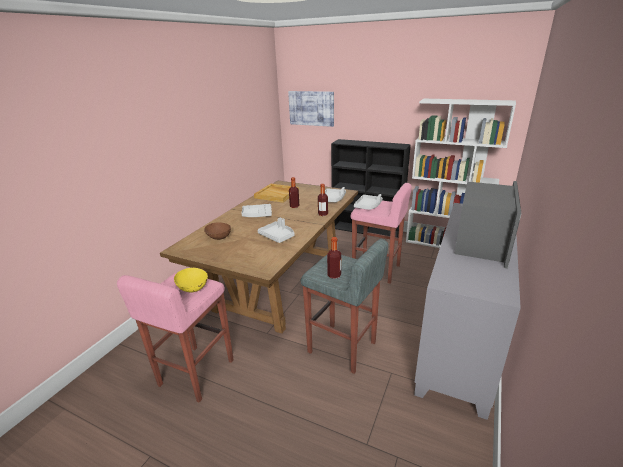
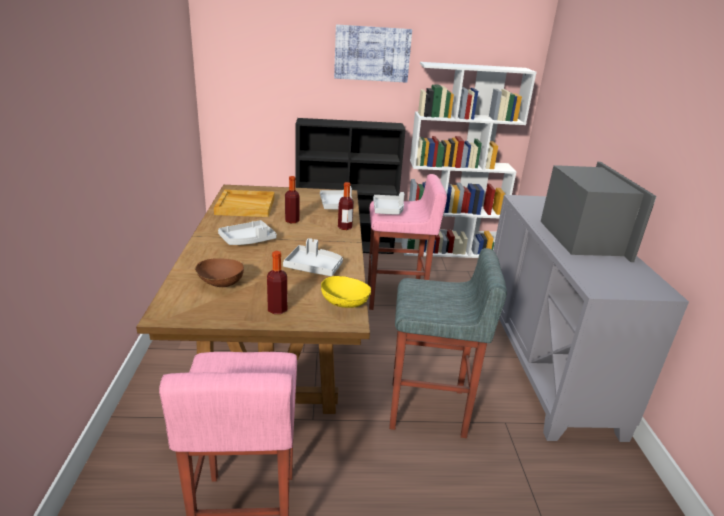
camera: 30 degrees left, 0 degrees up
(193, 288) = (258, 371): yellow bowl -> yellow bowl (345, 303)
(311, 108) = (252, 71): picture -> picture (372, 54)
(334, 275) = (440, 308): bottle -> bottle (277, 309)

